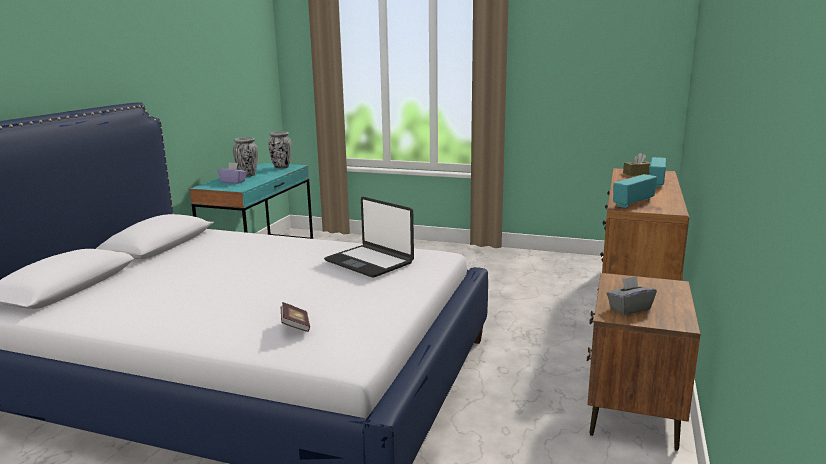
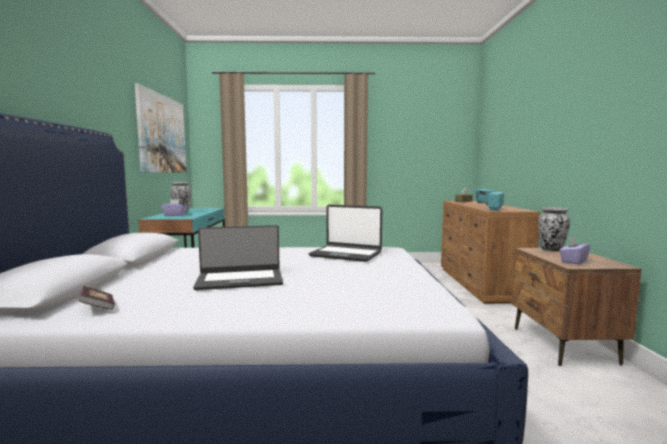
camera: 20 degrees left, 10 degrees down
(217, 290) = (240, 280): none -> laptop
(227, 75) = (162, 134): none -> picture
(281, 167) = (204, 209): vase -> vase (551, 250)
(295, 326) = (359, 293): book -> book (97, 308)
(629, 308) = (573, 261): grey tissue box -> purple tissue box

